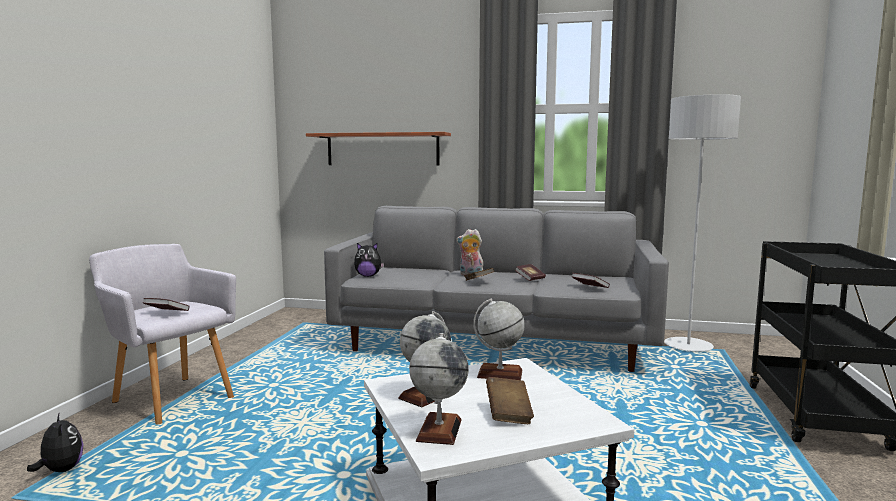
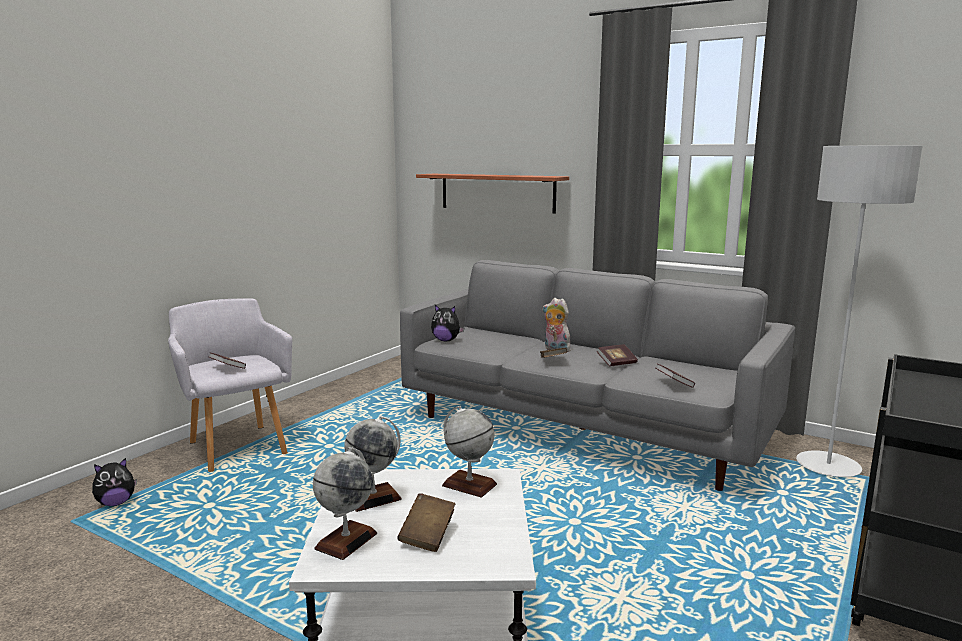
camera: 20 degrees right, 5 degrees up
(60, 470) = (116, 503): plush toy -> plush toy turned 75 degrees clockwise

